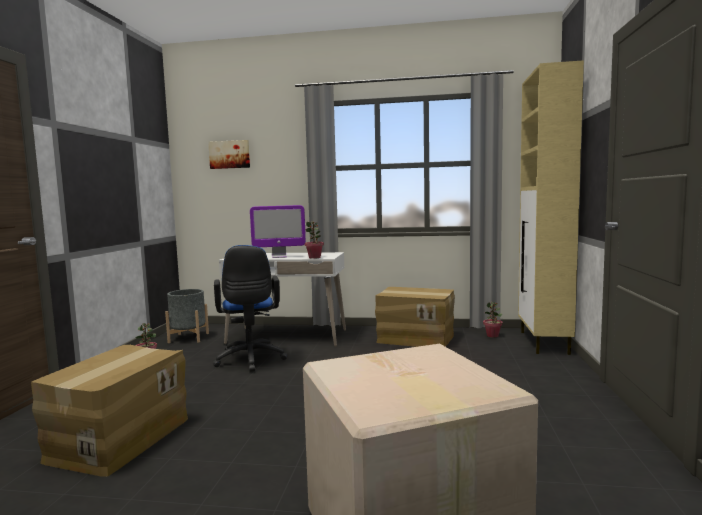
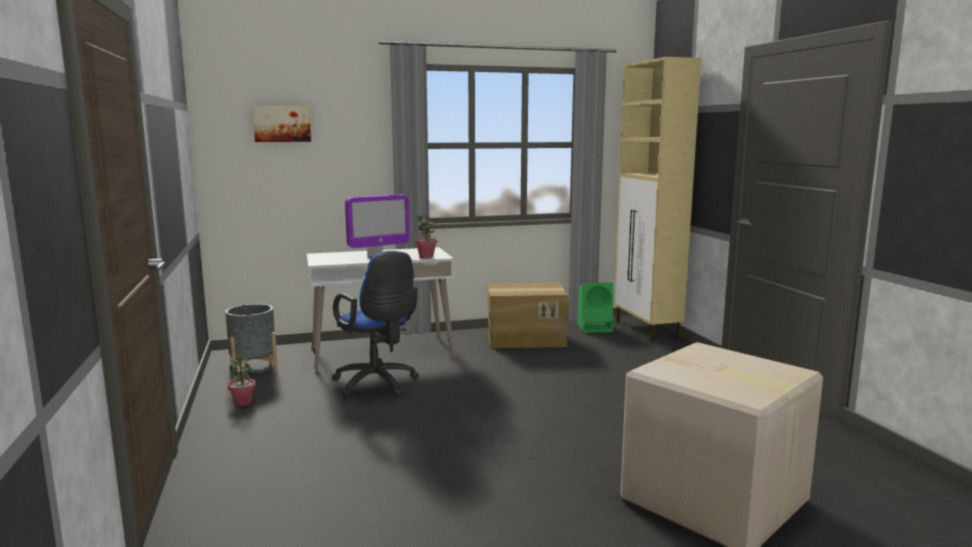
camera: 25 degrees left, 5 degrees up
(119, 439) = (354, 486): cardboard box -> none
(492, 335) = (595, 327): potted plant -> green speaker

